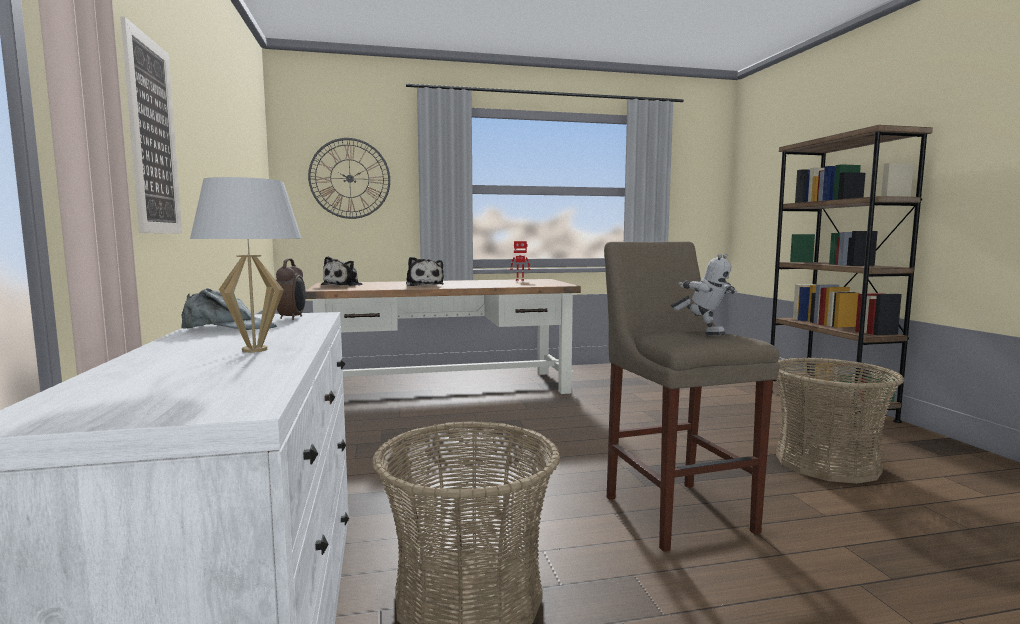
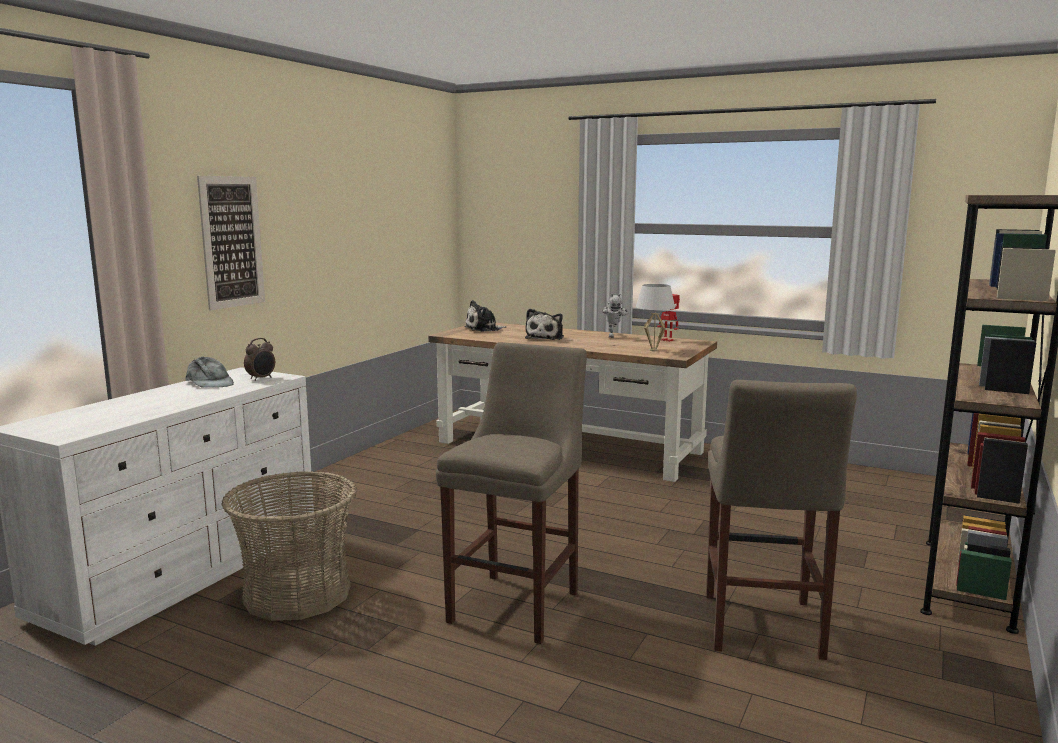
camera: 40 degrees right, 5 degrees up
(255, 350) = (164, 404): white table lamp -> white table lamp (654, 350)
(349, 178) = (521, 217): wall clock -> none
(703, 333) = (517, 445): toy robot -> toy robot (613, 336)
(827, 463) = (762, 629): basket -> beige stool

